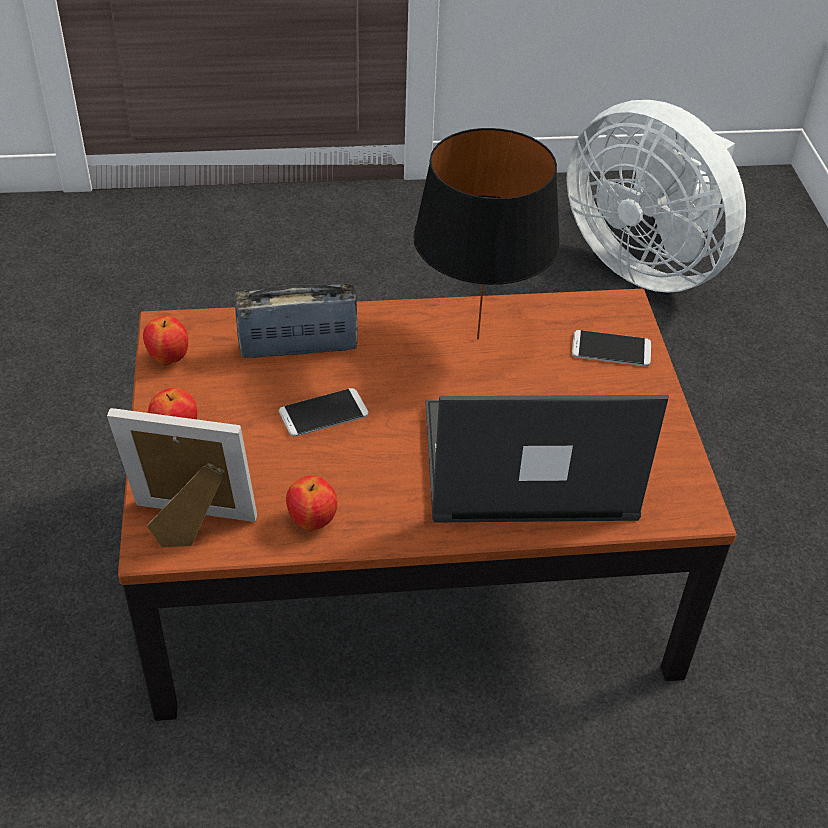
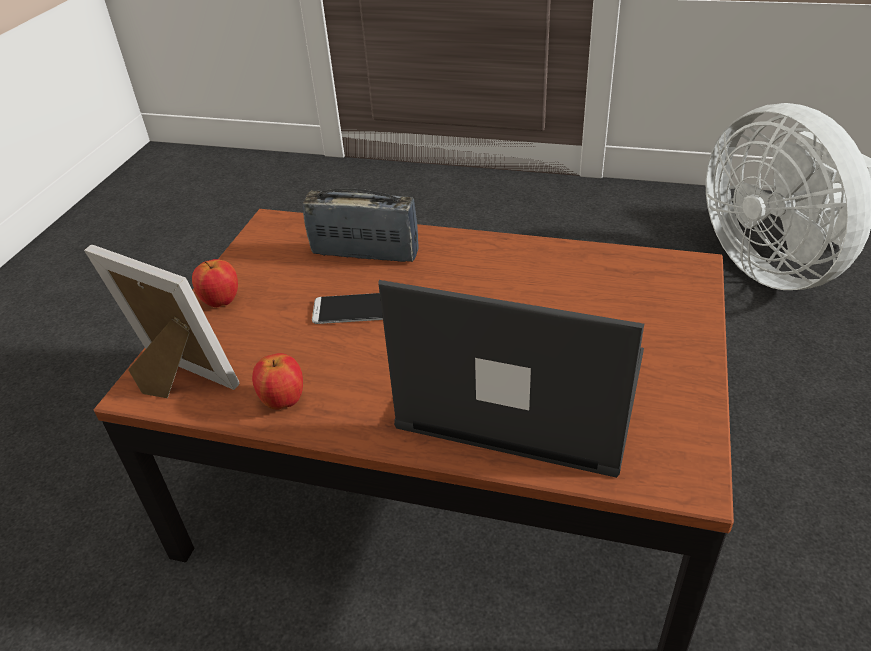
camera: 25 degrees right, 5 degrees down
(168, 359) = (255, 245): apple -> none
(479, 338) = (532, 272): black table lamp -> none
(611, 349) = (662, 302): phone -> none

